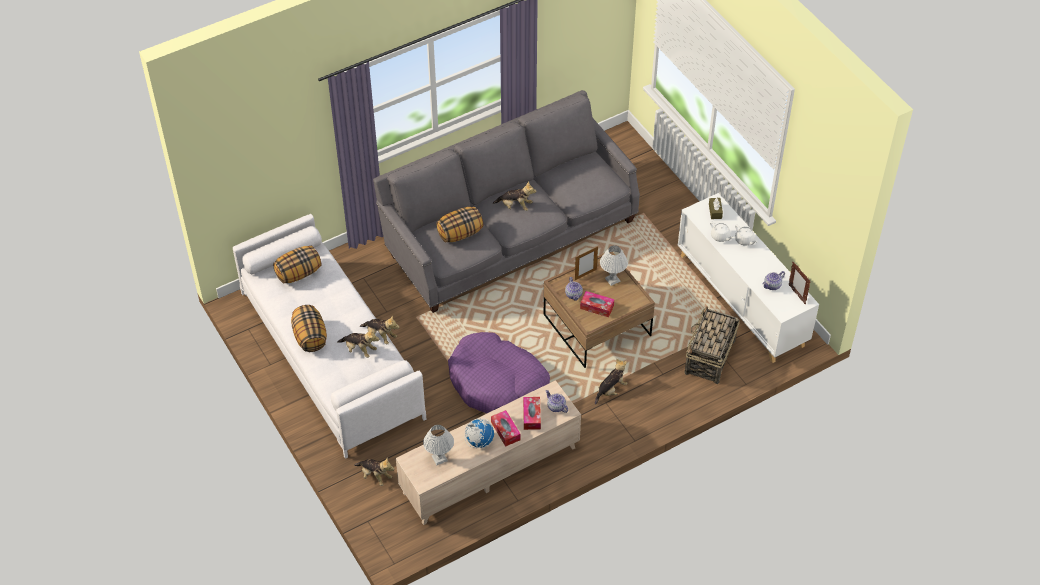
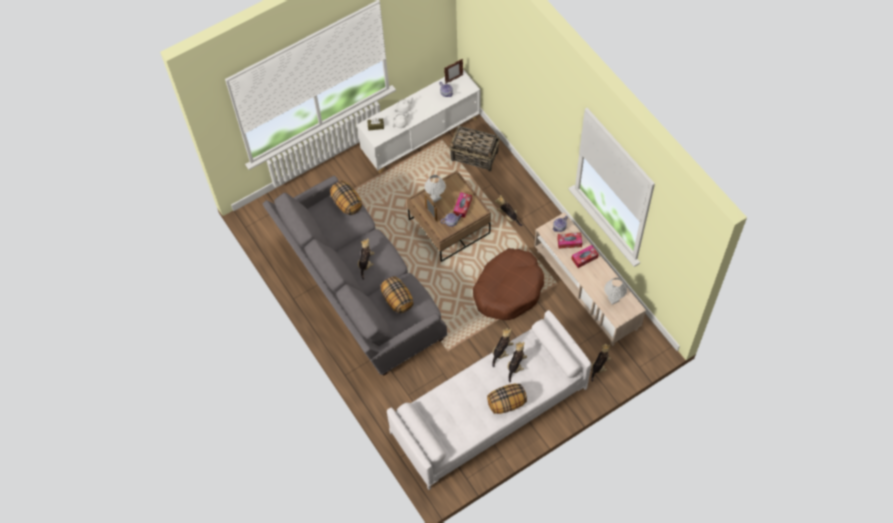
camera: 90 degrees left, 10 degrees up
(299, 273) = (440, 420): pillow -> pillow (346, 203)
(479, 441) = (595, 274): globe -> none
(498, 383) = (508, 289): purple dog bed -> brown dog bed

